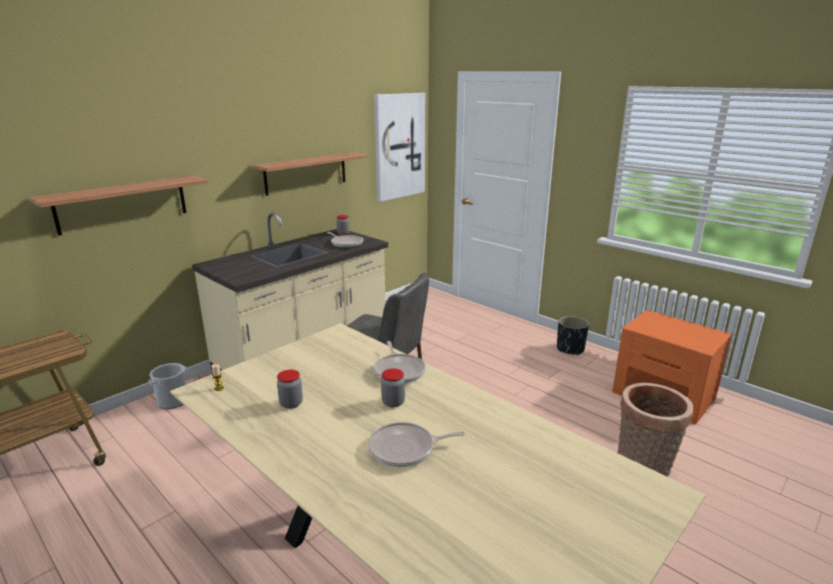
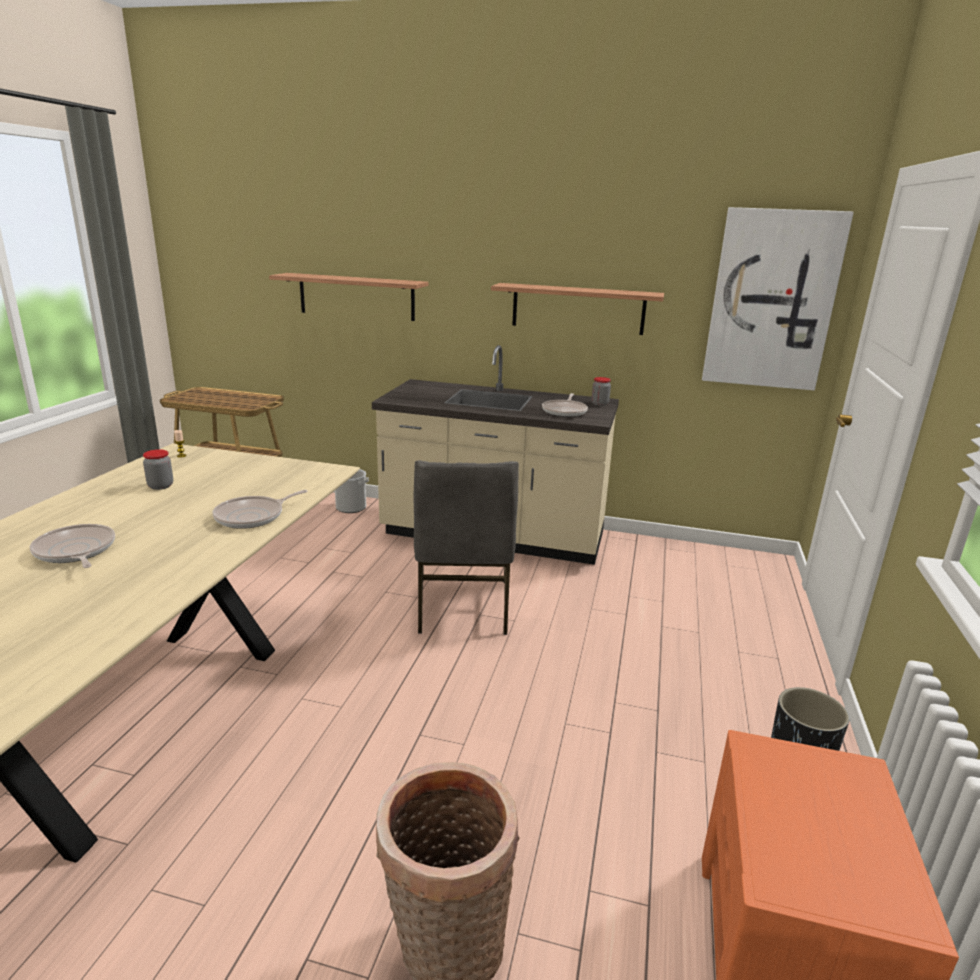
camera: 60 degrees right, 0 degrees up
(393, 402) = (176, 527): jar -> none

